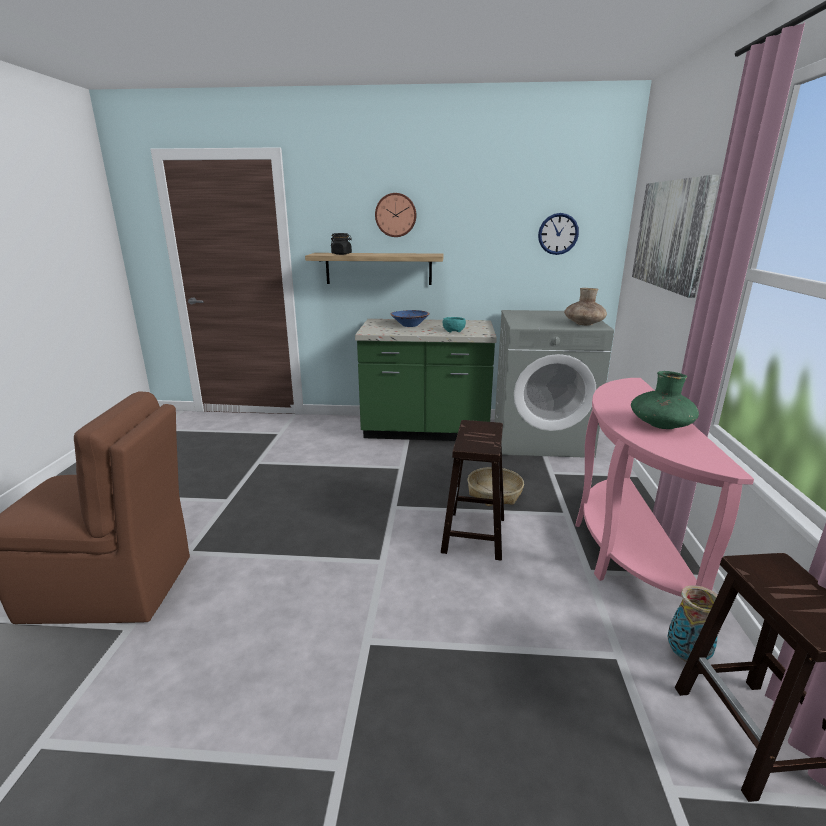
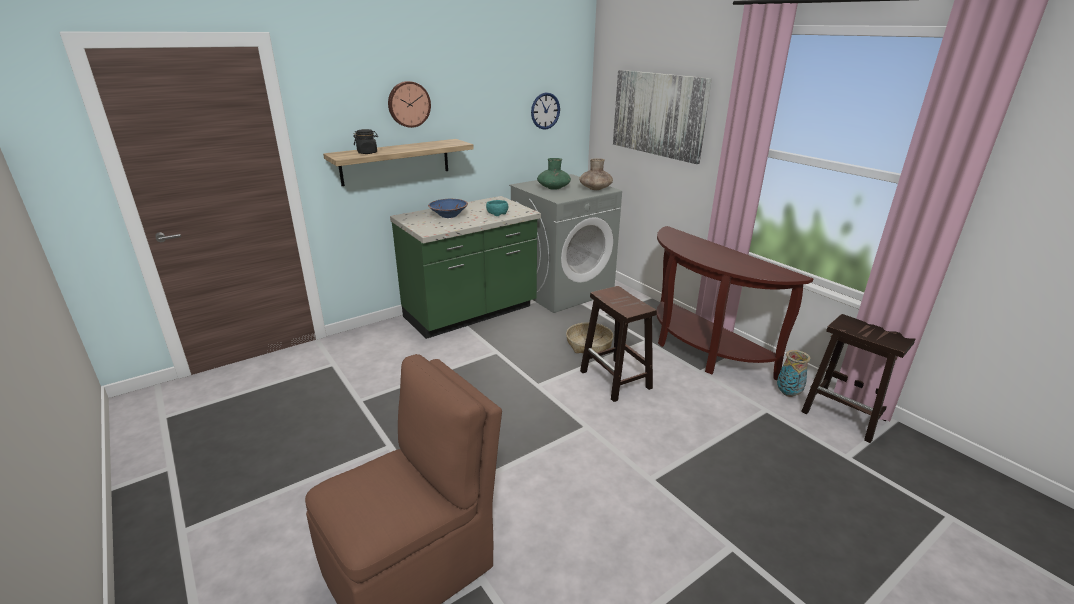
camera: 40 degrees left, 5 degrees up
(623, 550) = (700, 350): pink console table -> brown console table
(660, 425) = (732, 258): green vase -> green vase (553, 188)

